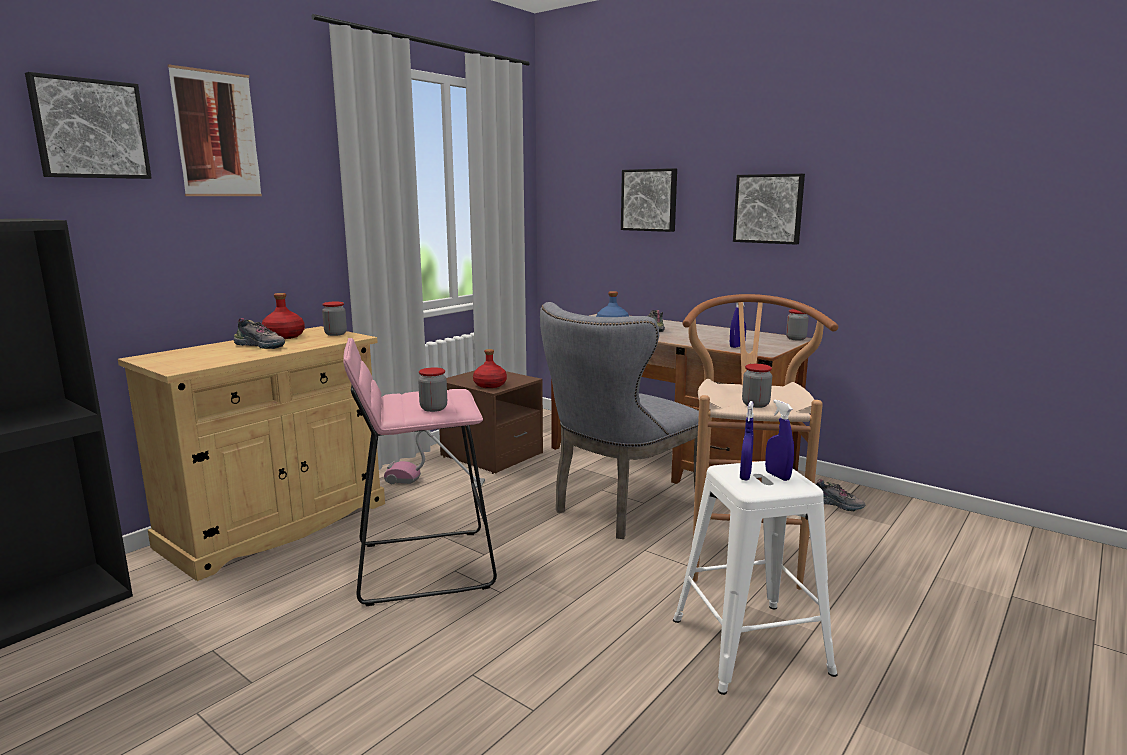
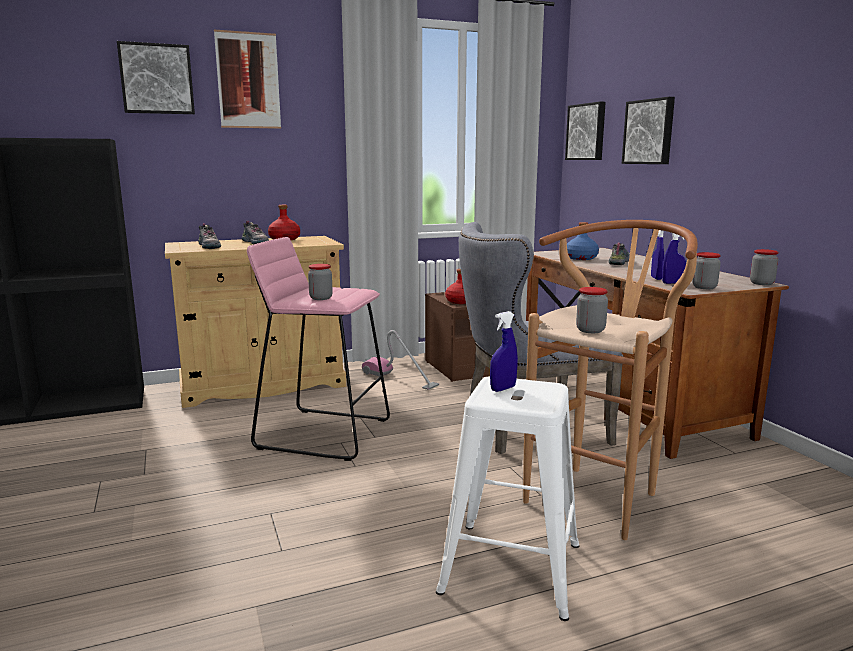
camera: 30 degrees right, 0 degrees up
(335, 334) = (320, 240): jar -> jar (704, 287)
(769, 208) = (756, 135): picture -> picture (587, 132)
(777, 476) = (536, 395): blue spray bottle -> blue spray bottle (656, 278)
(837, 505) = (772, 479): shoe -> shoe (210, 247)

